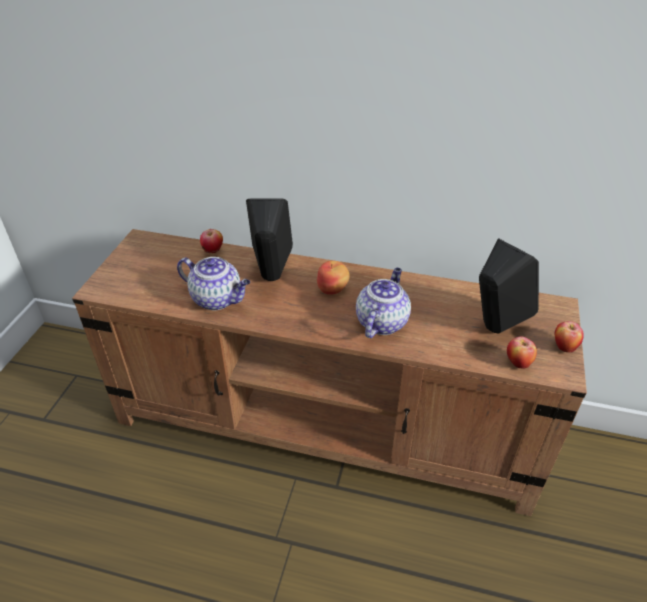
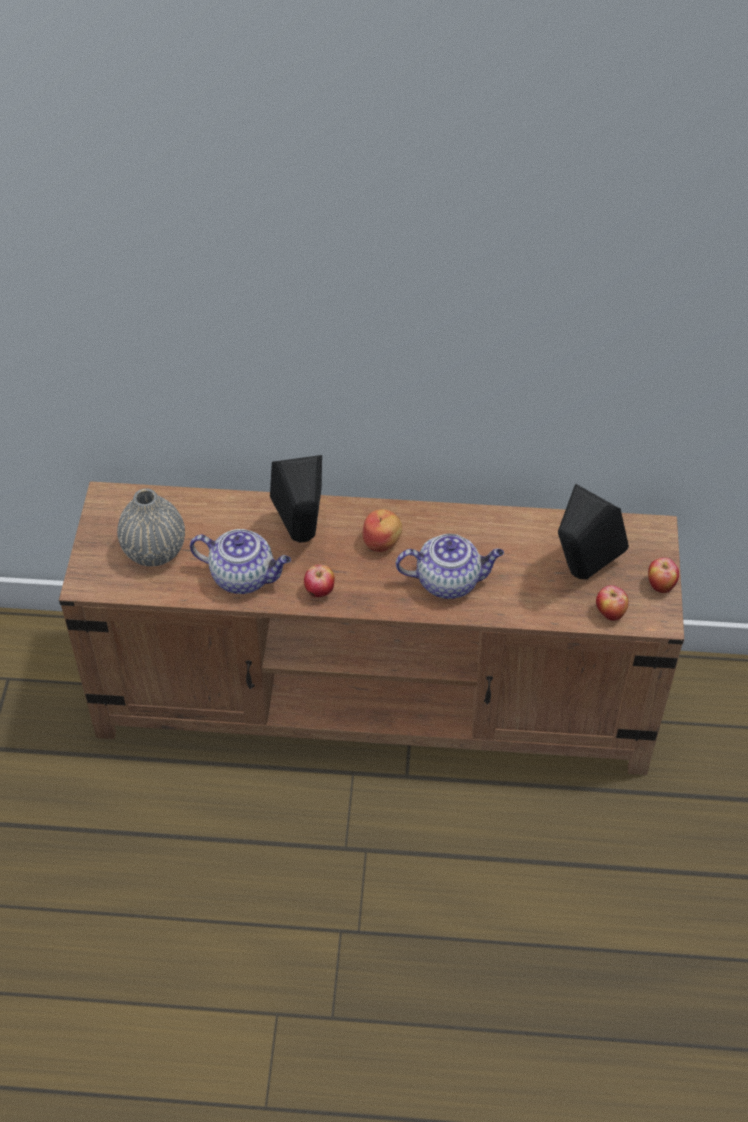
camera: 10 degrees left, 10 degrees up
(157, 274) = (154, 551): none -> grey vase
(213, 251) = (213, 505): apple -> apple (320, 592)
(381, 322) = (449, 581): teapot -> teapot turned 75 degrees clockwise

